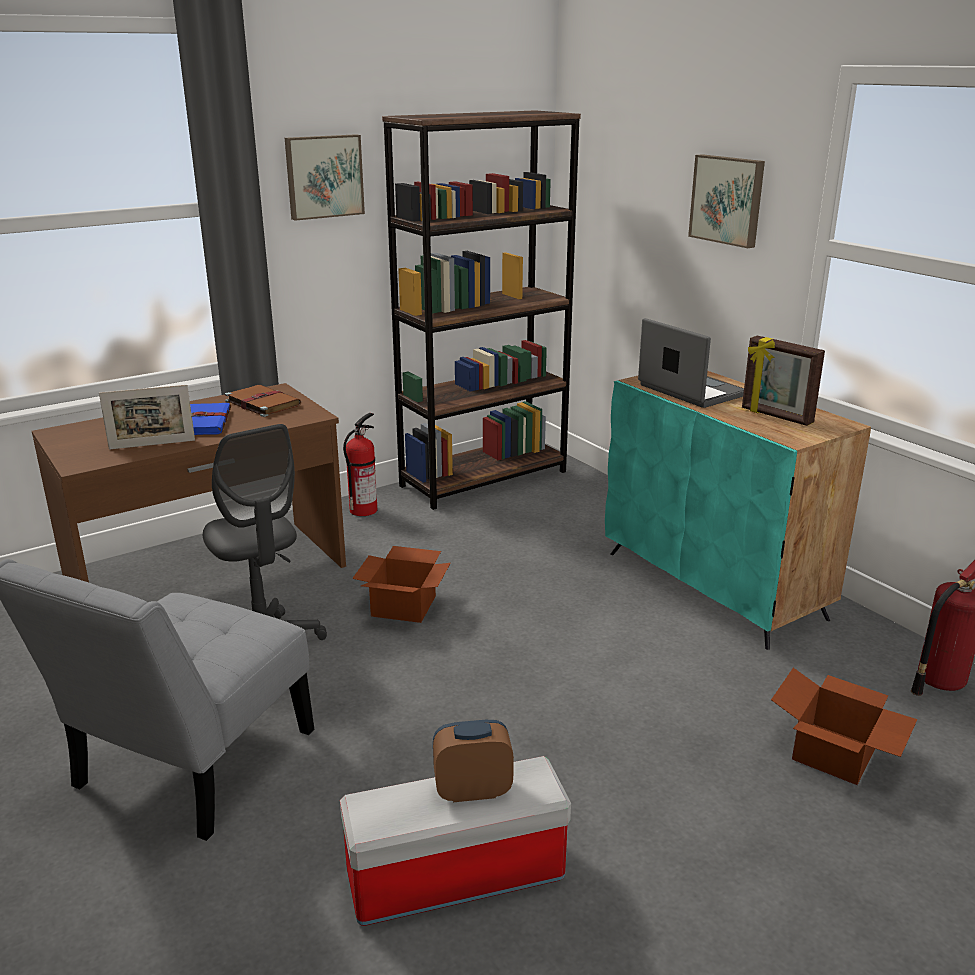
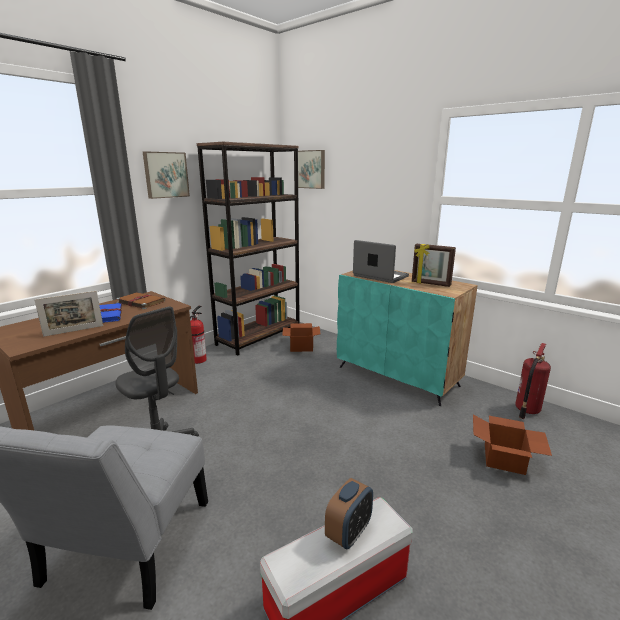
camera: 15 degrees left, 5 degrees down
(405, 605) = (240, 410): cardboard box -> cardboard box (302, 346)
(472, 790) = (349, 533): alarm clock -> alarm clock turned 150 degrees clockwise
(728, 200) = (381, 182): picture -> picture (310, 169)

